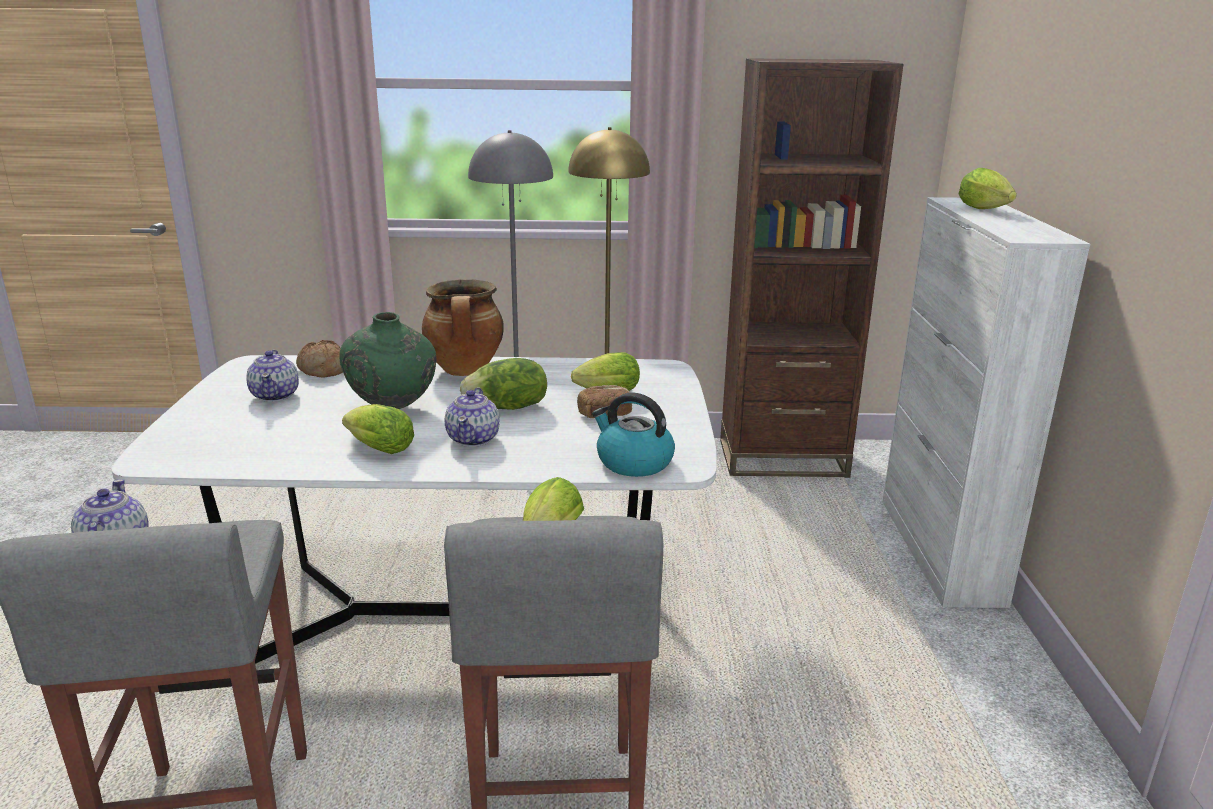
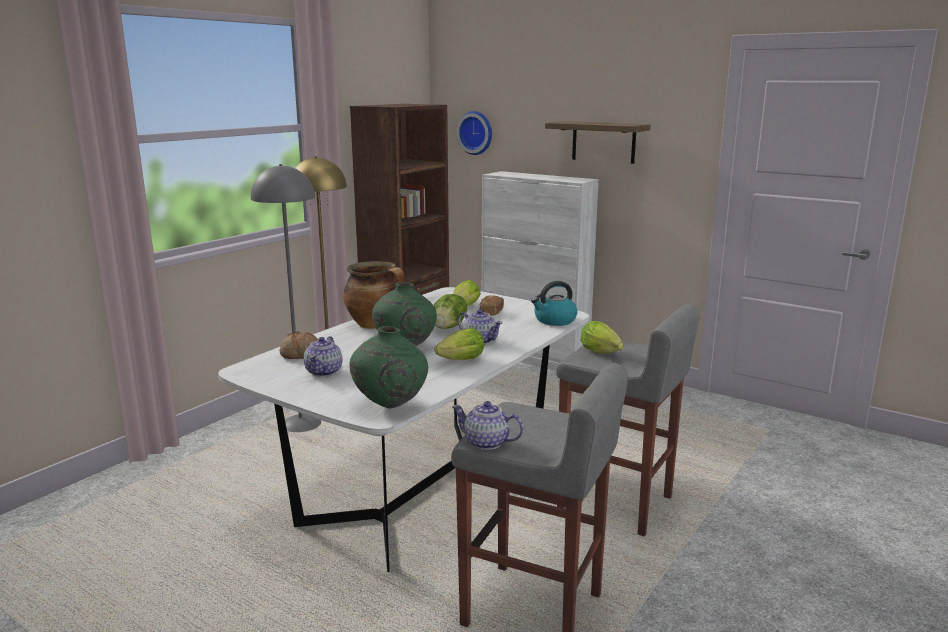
camera: 55 degrees left, 5 degrees down
(185, 456) = (390, 406): none -> green vase
(276, 395) = (324, 371): teapot -> teapot turned 75 degrees clockwise
(984, 121) = (476, 133): none -> wall clock
(986, 210) = (524, 175): lettuce -> none
(1116, 163) = (603, 142): none -> shelf

